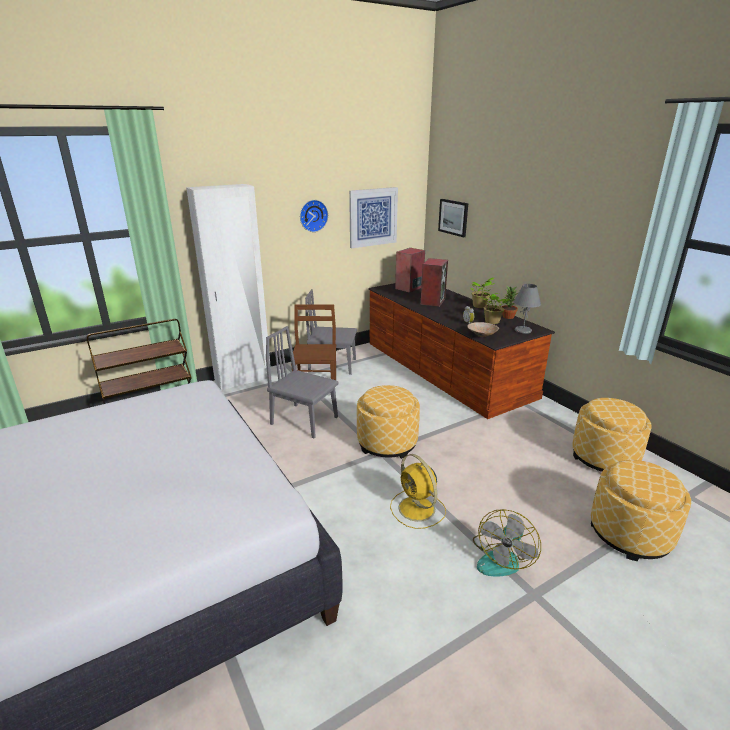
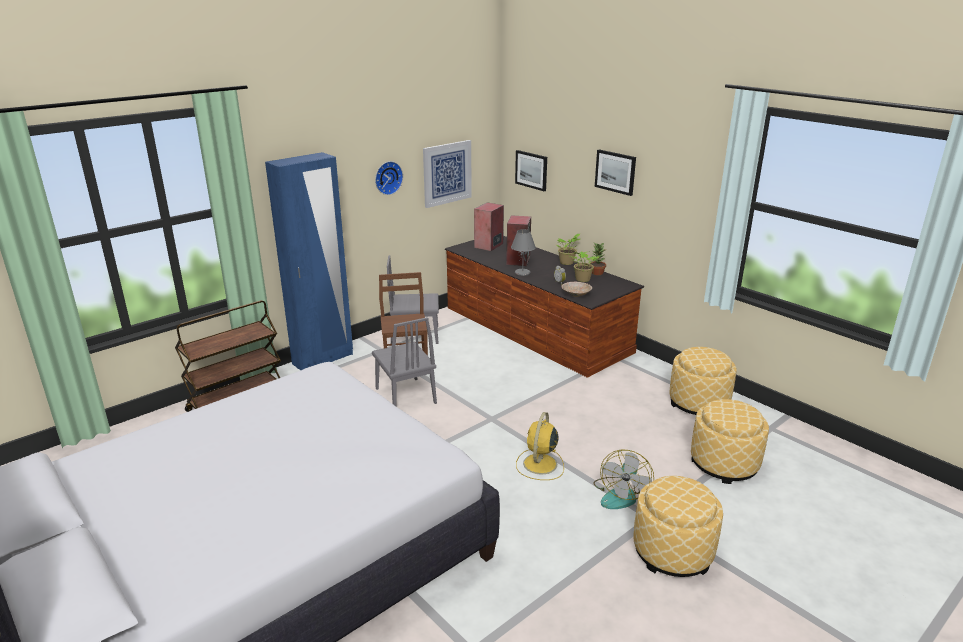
camera: 10 degrees left, 0 degrees up
(243, 380) = (323, 359): white wardrobe -> blue wardrobe
(304, 420) = (405, 395): grey chair -> grey chair turned 135 degrees counterclockwise
(387, 443) = (495, 409): ottoman -> ottoman (672, 551)
(417, 509) = (539, 465): yellow fan -> yellow fan turned 60 degrees clockwise
(523, 331) = (614, 287): grey table lamp -> grey table lamp (522, 273)
(533, 214) = (615, 172): none -> picture

